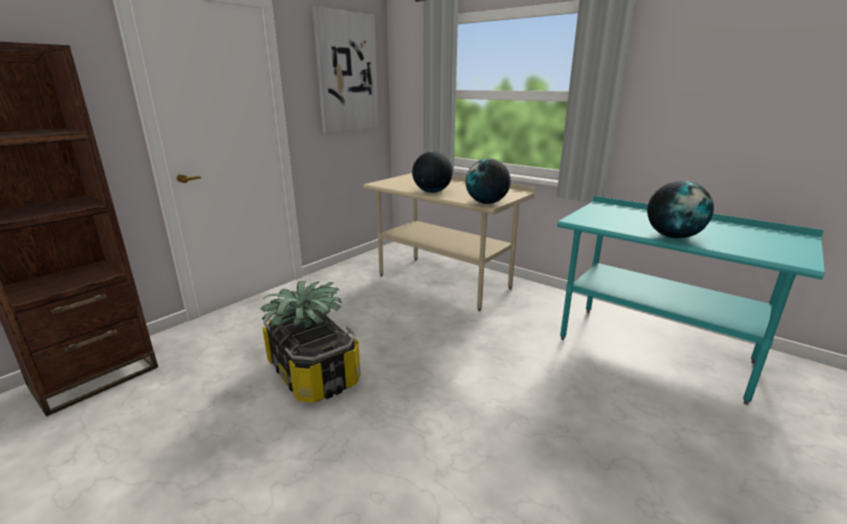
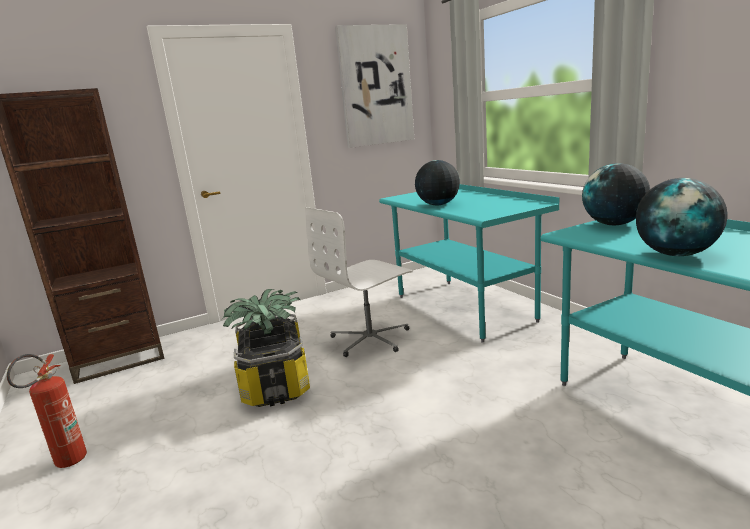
camera: 25 degrees right, 5 degrees down
(114, 515) = (65, 464): none -> fire extinguisher
(380, 318) = (371, 339): none -> white office chair
(444, 282) = (464, 308): beige desk -> turquoise desk
(486, 203) = (482, 215): globe -> globe (614, 224)

